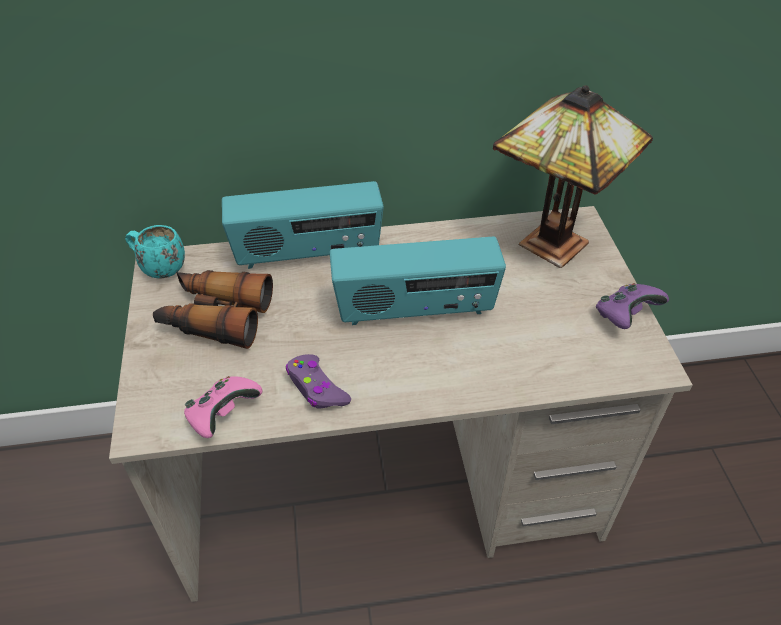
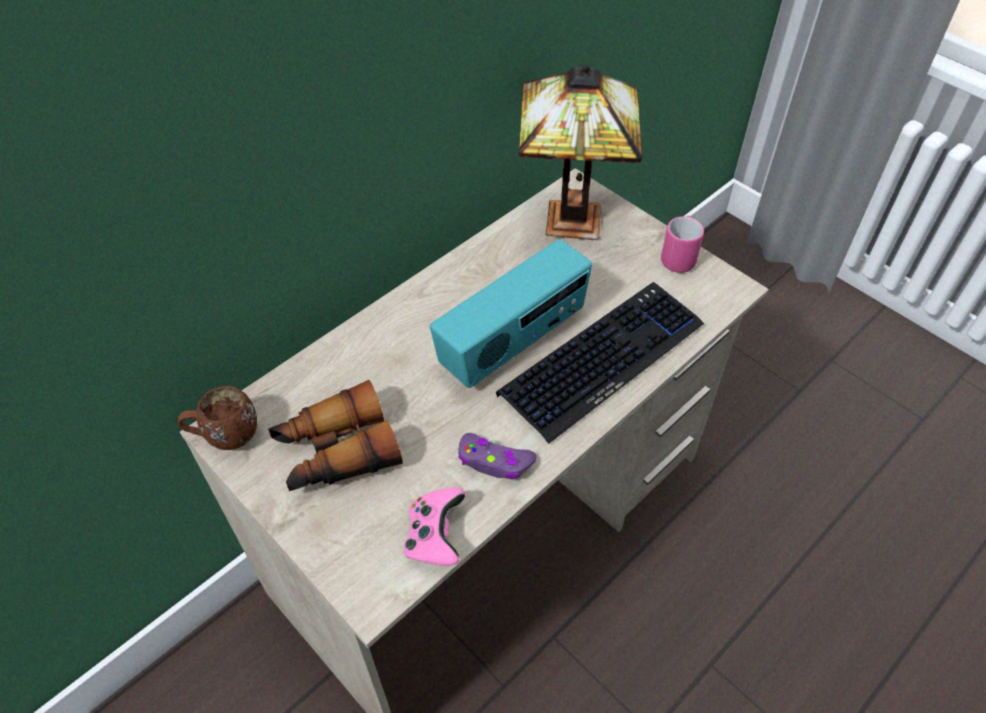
camera: 35 degrees left, 5 degrees up
(158, 268) = (225, 436): turquoise mug -> brown mug
(307, 254) = (366, 341): radio -> none
(476, 361) = (602, 359): none -> keyboard
(625, 316) = (679, 257): purple game controller -> pink mug

